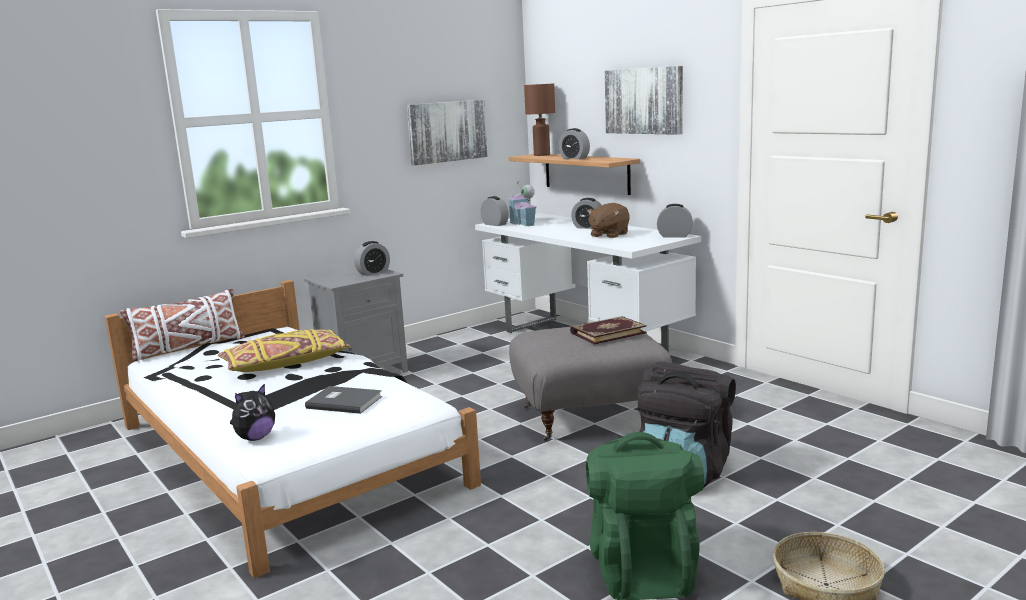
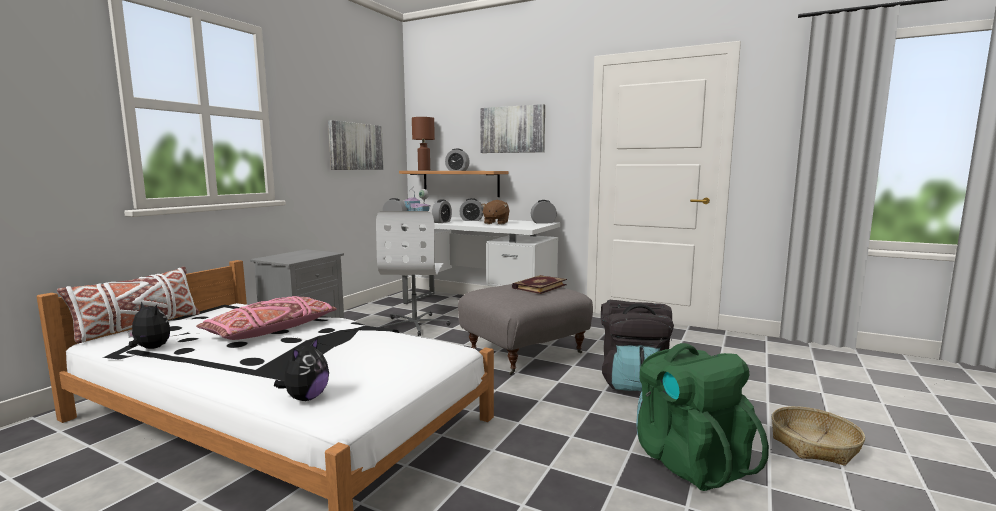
camera: 25 degrees left, 5 degrees down
(180, 373) = (150, 348): none -> plush toy
(286, 364) = (271, 330): yellow pillow -> pink pillow
(344, 401) = (369, 354): grey book -> none
(373, 272) = (315, 253): alarm clock -> alarm clock (442, 222)
(496, 363) = (415, 325): none -> white office chair

